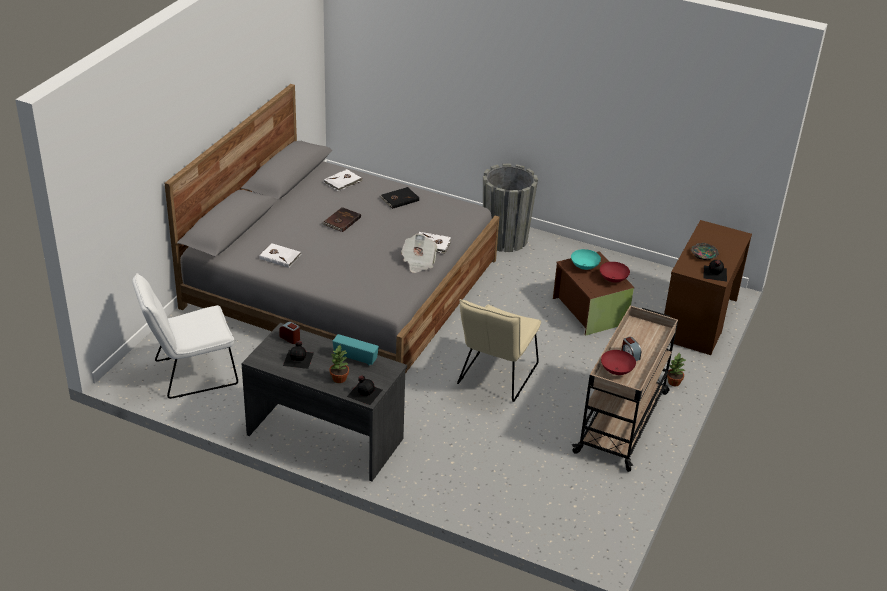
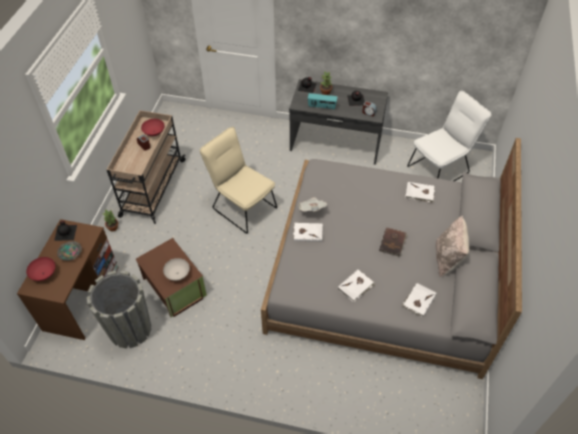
camera: 170 degrees right, 15 degrees up
(292, 203) = (447, 259): none -> beige pillow
(399, 199) = (356, 286): black book -> white book
(495, 377) = (241, 206): beige chair -> beige chair turned 60 degrees counterclockwise
(505, 239) = (259, 368): grey planter -> grey planter (130, 329)
(584, 267) = (177, 274): turquoise bowl -> white bowl
(612, 279) = (153, 264): red bowl -> red bowl (44, 274)

